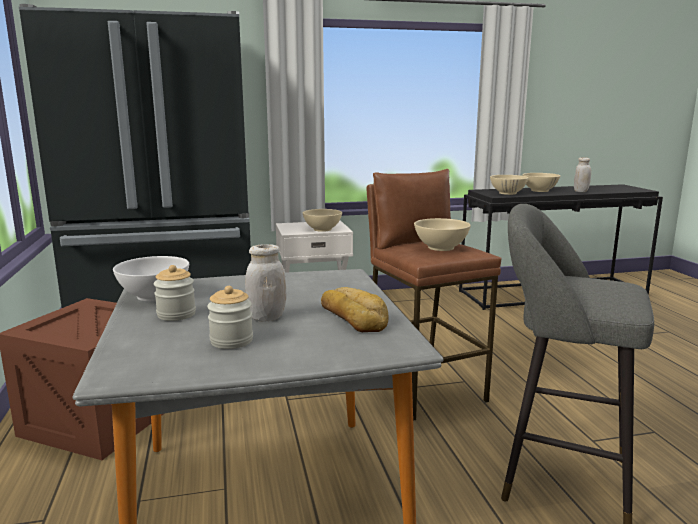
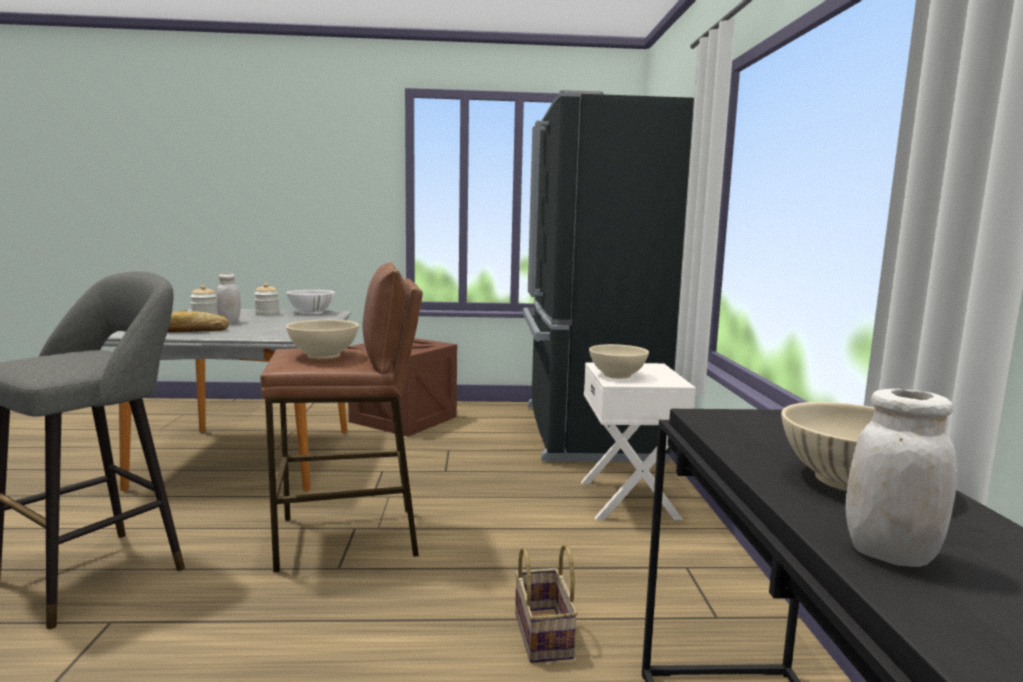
camera: 100 degrees right, 5 degrees down
(476, 325) = (545, 636): none -> basket
(507, 193) = (756, 431): beige bowl -> none

